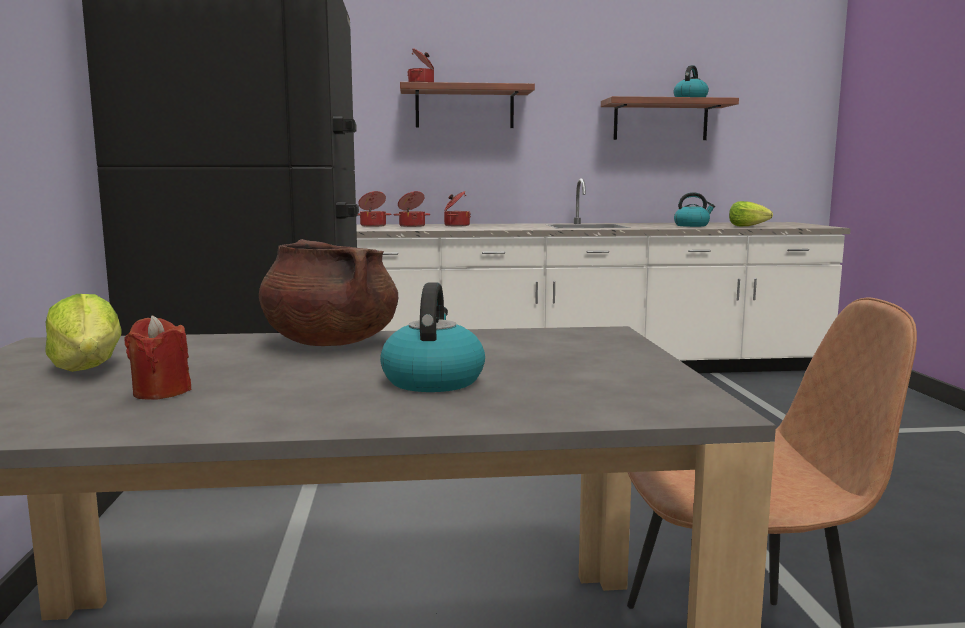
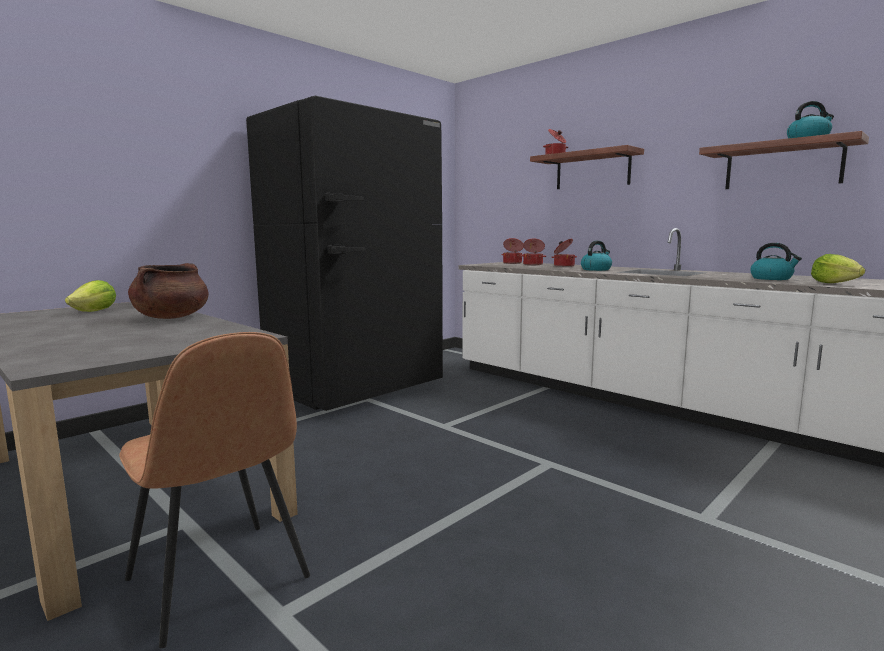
camera: 50 degrees right, 0 degrees up
(161, 392) = (55, 321): red candle -> none
(432, 380) = (94, 336): kettle -> kettle (596, 269)

